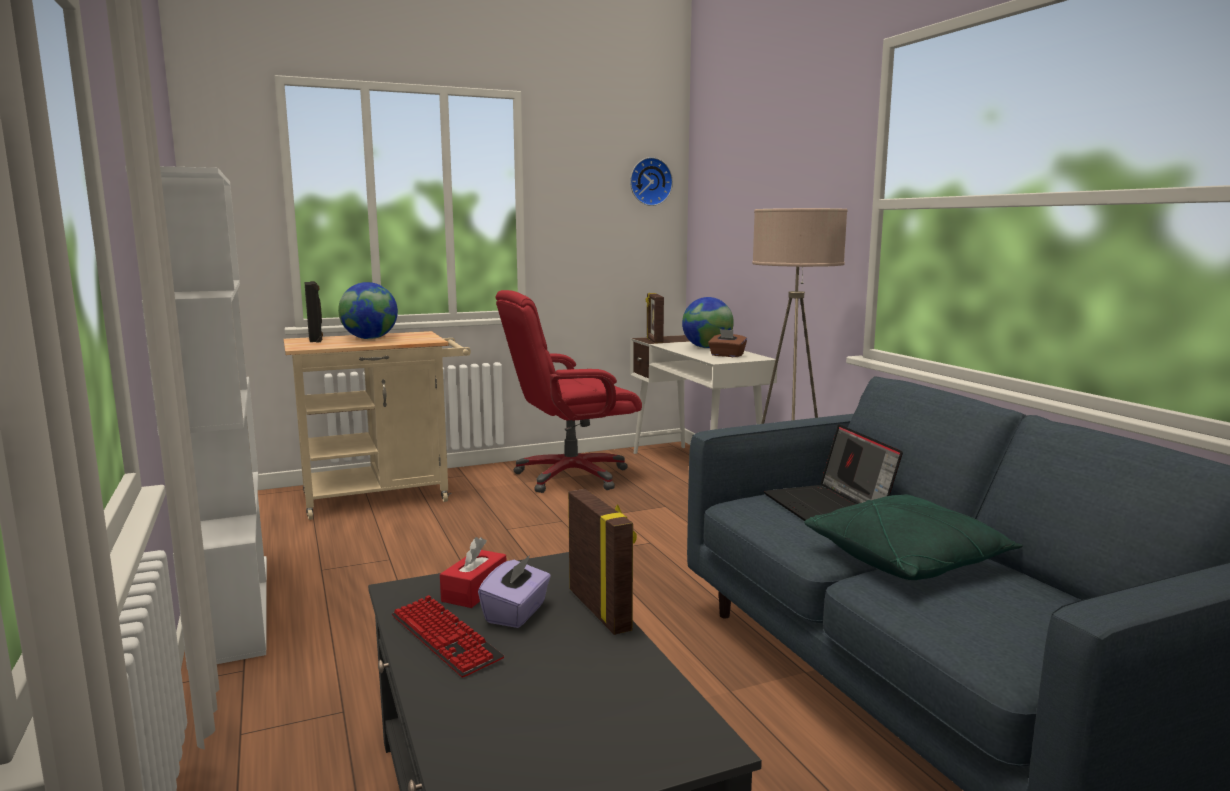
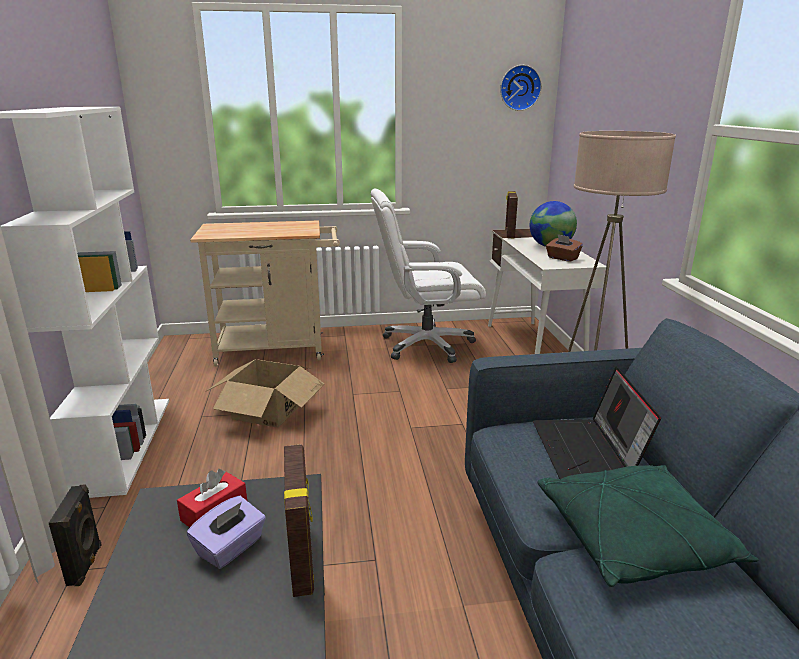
camera: 15 degrees right, 10 degrees up
(316, 339) = (224, 226): black speaker -> black speaker (86, 565)
(370, 338) = (264, 227): globe -> none
(407, 554) = (268, 410): none -> cardboard box
(445, 638) = (155, 569): keyboard -> none
(570, 476) = (426, 345): red office chair -> white office chair

